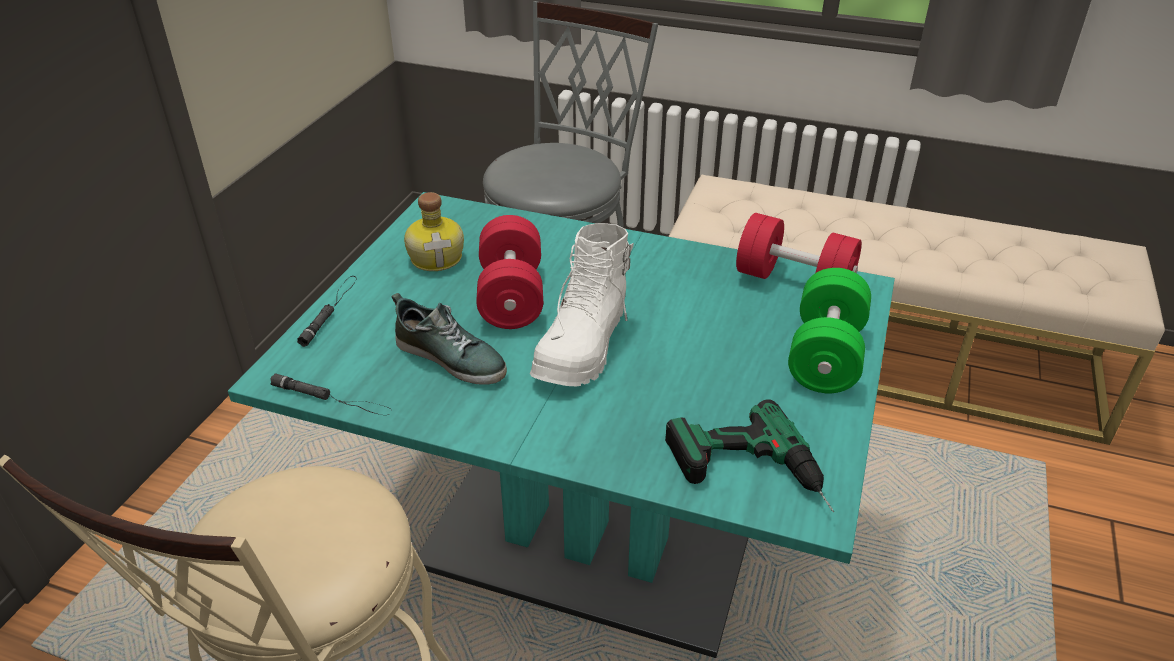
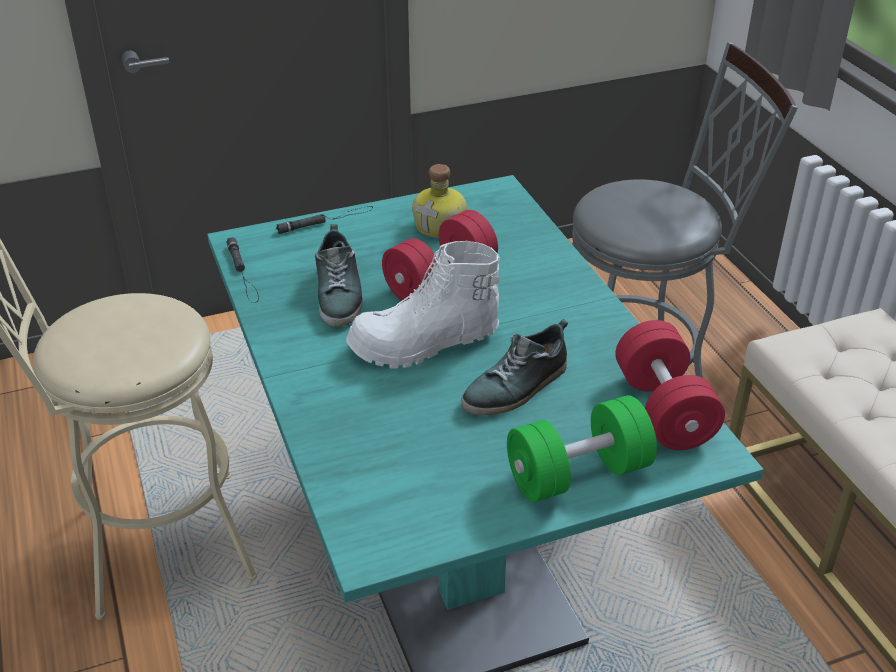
camera: 50 degrees right, 0 degrees up
(694, 330) = (516, 387): none -> shoe
(751, 476) = (372, 499): power drill -> none

